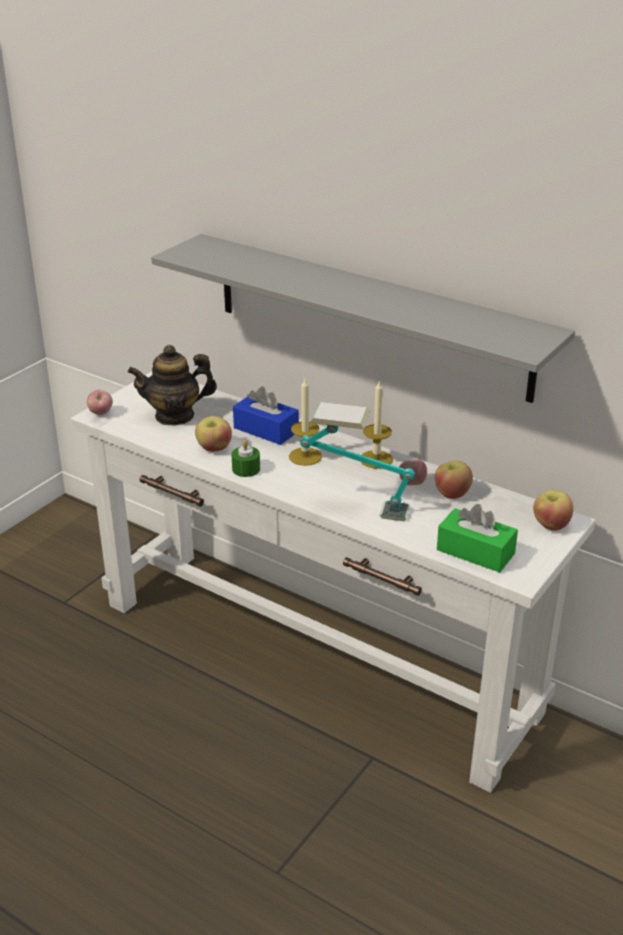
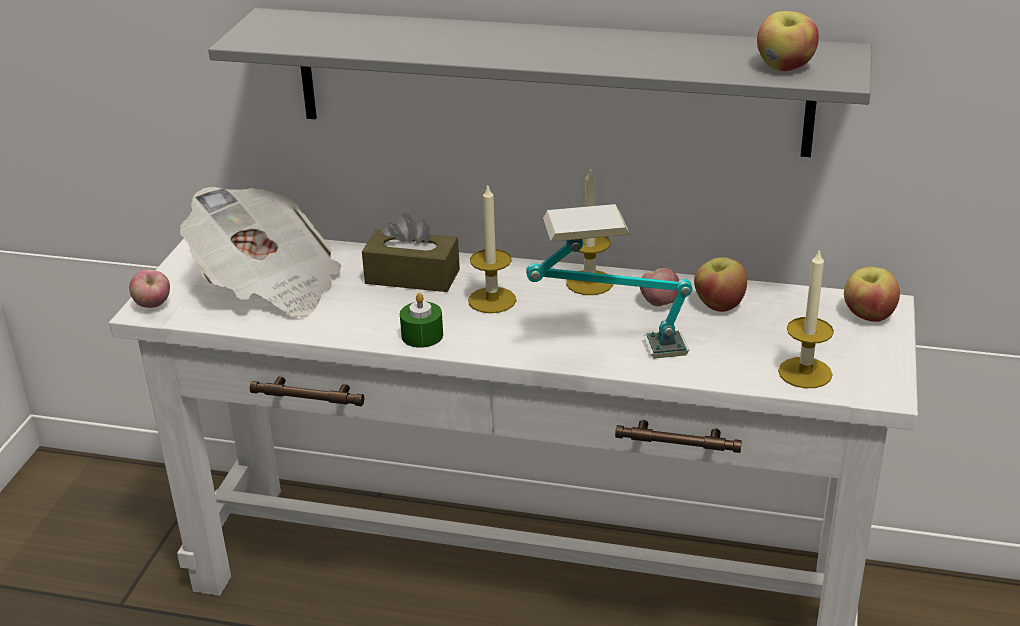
camera: 20 degrees left, 0 degrees up
(175, 416) = (268, 285): teapot -> newspaper
(214, 448) = (356, 317): apple -> apple (785, 67)
(266, 430) = (412, 276): blue tissue box -> brown tissue box
(475, 552) = (805, 373): green tissue box -> candle

